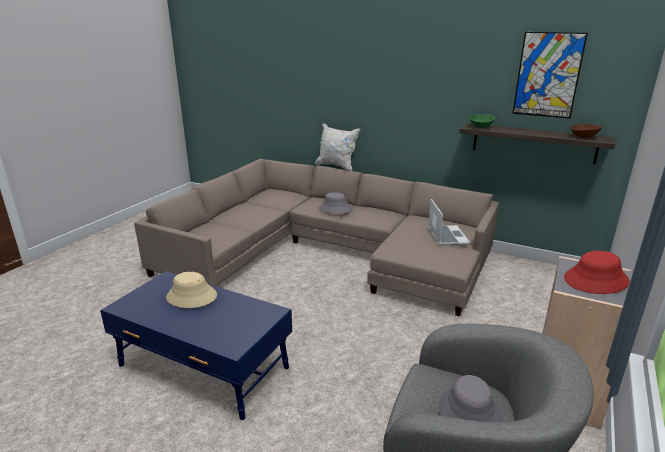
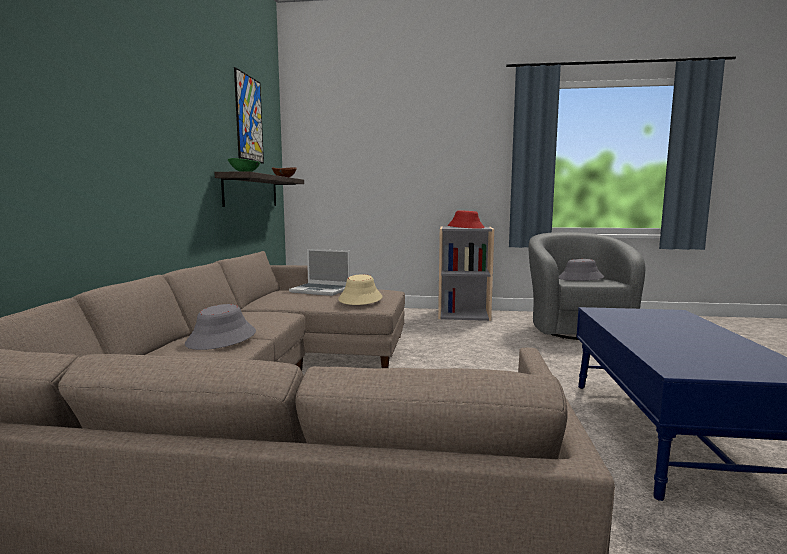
camera: 110 degrees left, 15 degrees down
(191, 297) = (666, 342): beige hat -> beige hat (360, 299)
(336, 166) = (103, 284): white pillow -> none
(446, 236) = (321, 290): laptop -> laptop turned 135 degrees counterclockwise

